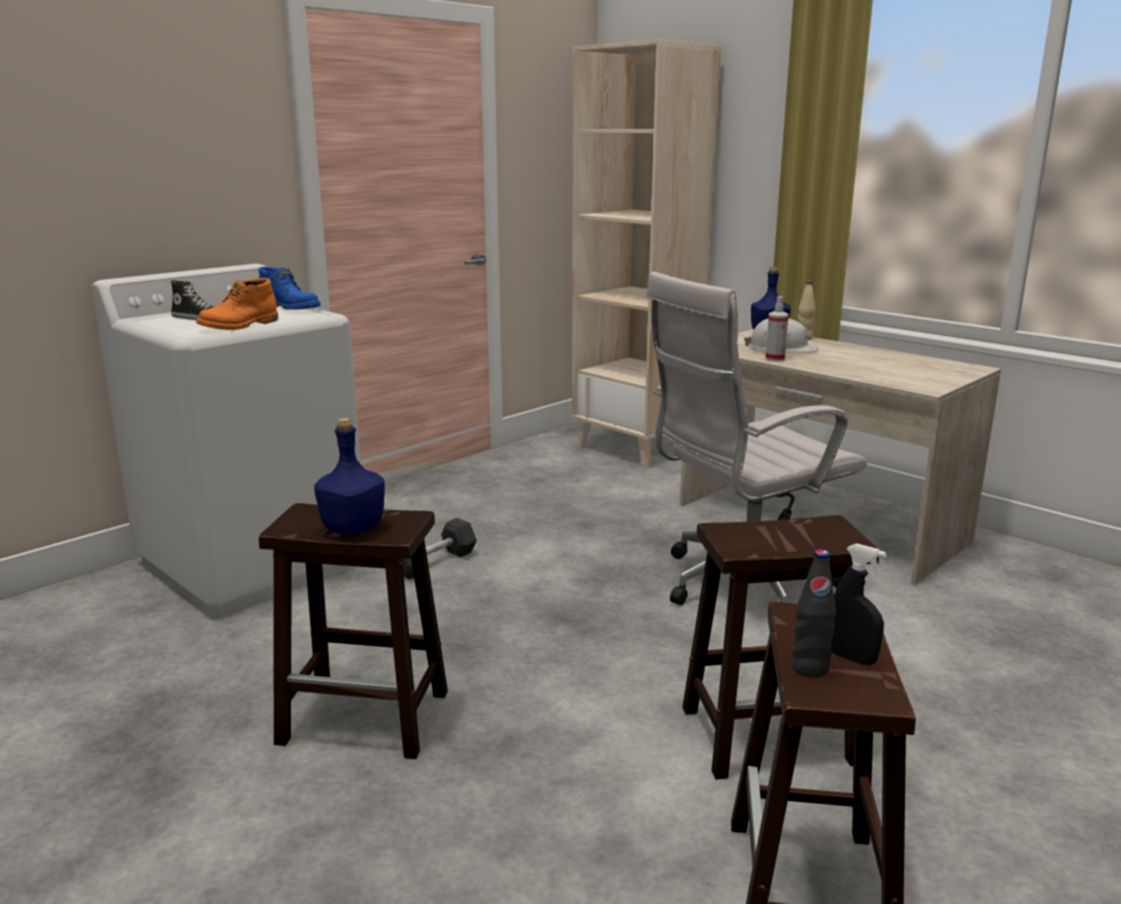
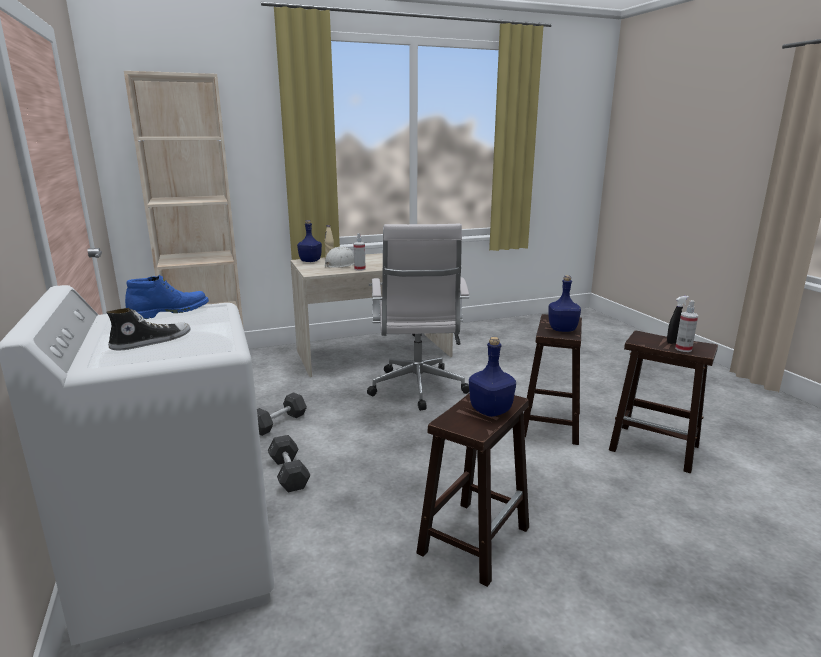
camera: 65 degrees left, 0 degrees up
(240, 326) = (218, 331): orange boot -> none
(539, 524) = (279, 423): none -> grey dumbbell
(768, 540) = (563, 329): none -> blue bottle
(810, 668) = (683, 349): black bottle -> spray bottle

